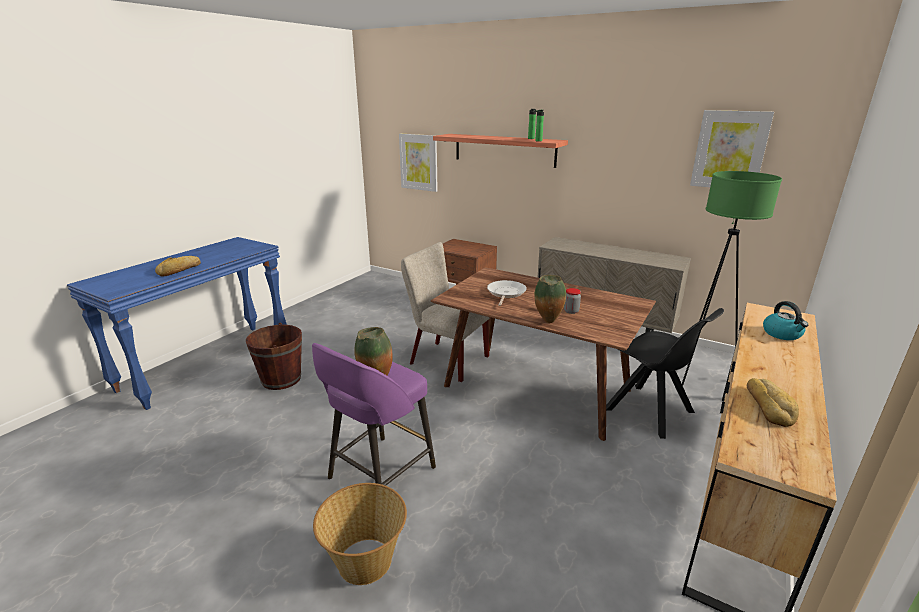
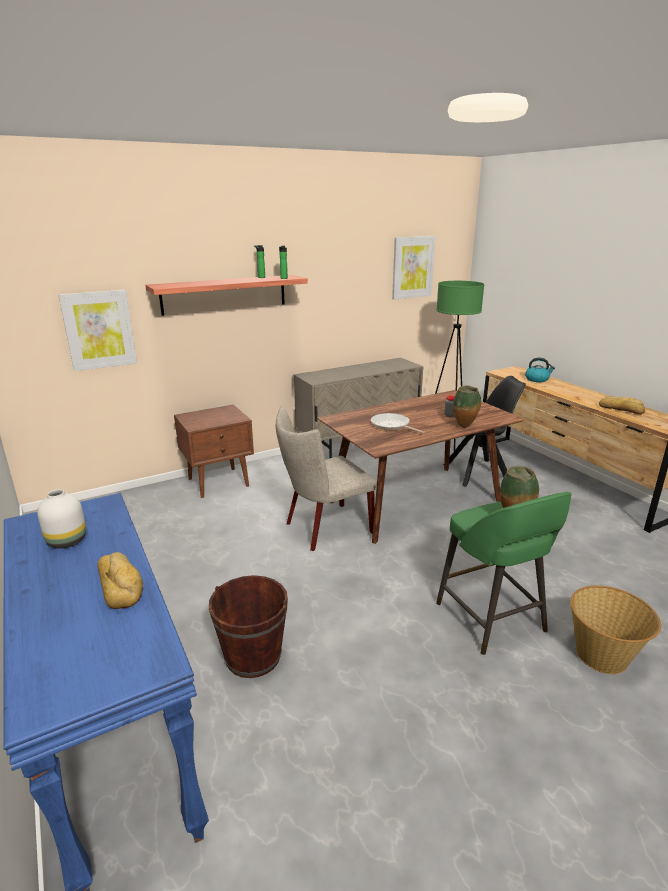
camera: 60 degrees left, 0 degrees up
(219, 251) = (67, 541): none -> white vase
(379, 474) = (492, 619): purple stool -> green stool

